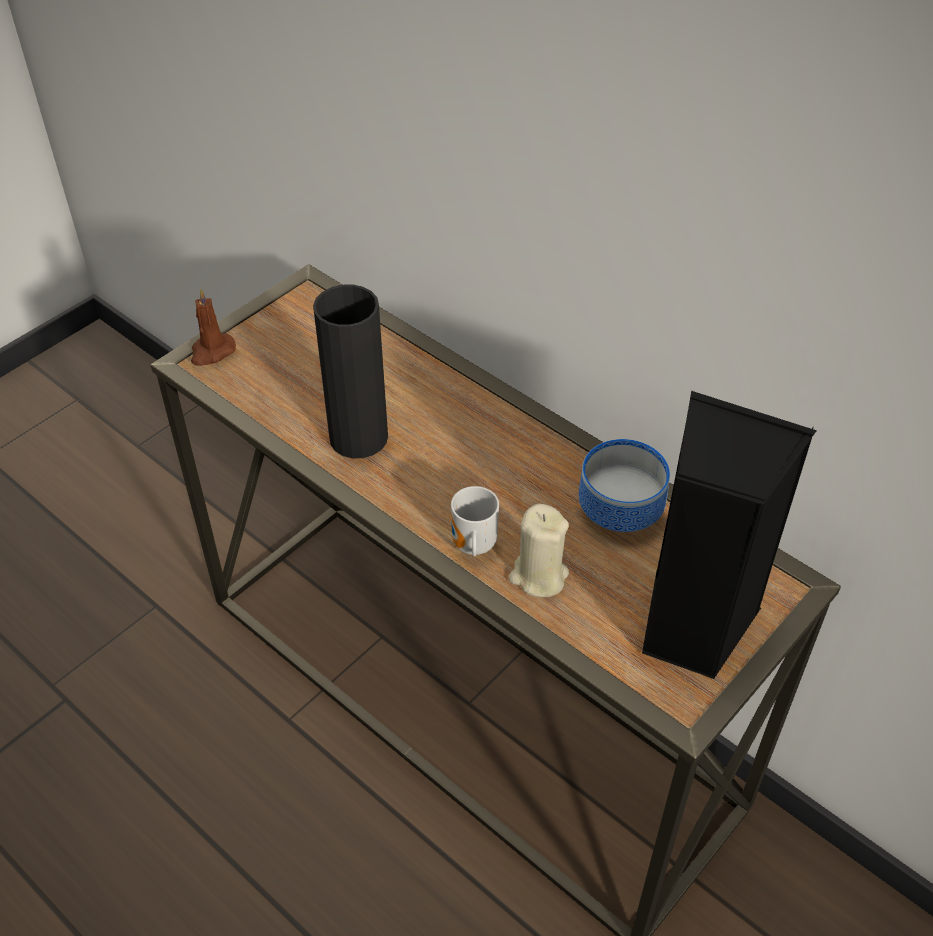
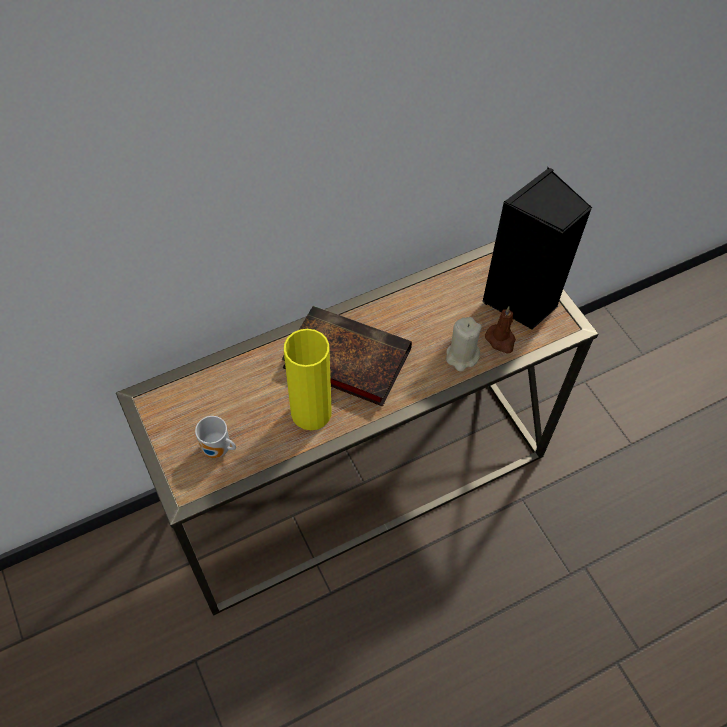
camera: 70 degrees left, 10 degrees up
(212, 352) = (180, 479): brown candle -> brown candle (501, 340)
(358, 437) = (311, 412): black vase -> yellow vase
(459, 443) = (343, 359): none -> book
(472, 547) = (429, 380): mug -> mug (218, 450)
(623, 509) = (431, 299): bowl -> none

